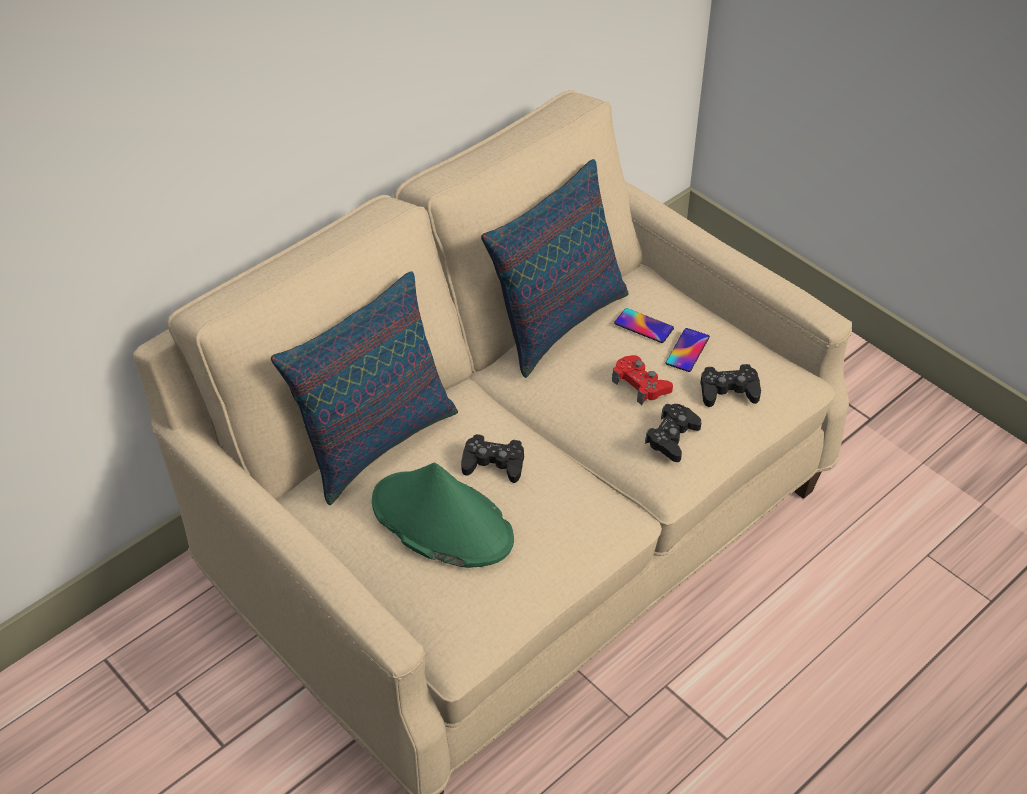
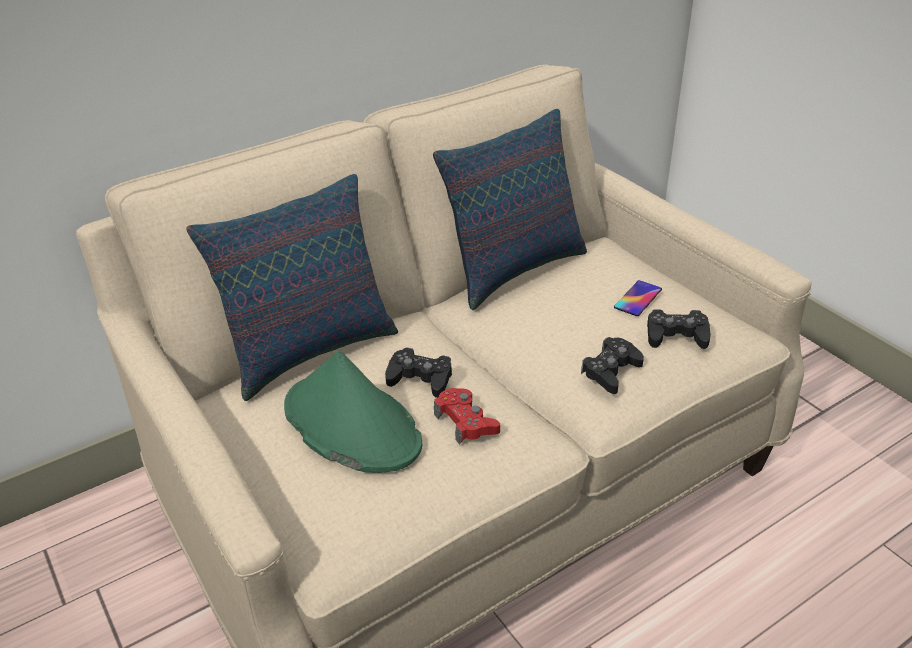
camera: 10 degrees right, 10 degrees down
(641, 385) = (585, 323): red game controller -> red game controller (466, 422)
(644, 326) = (597, 276): phone -> none

